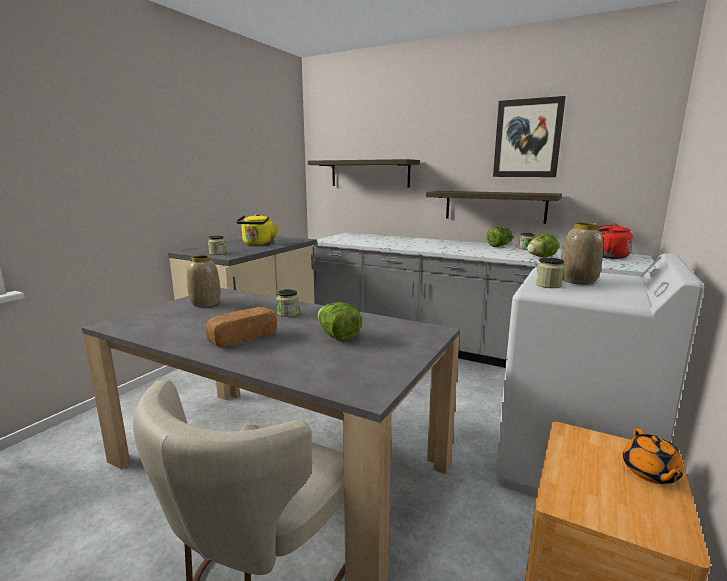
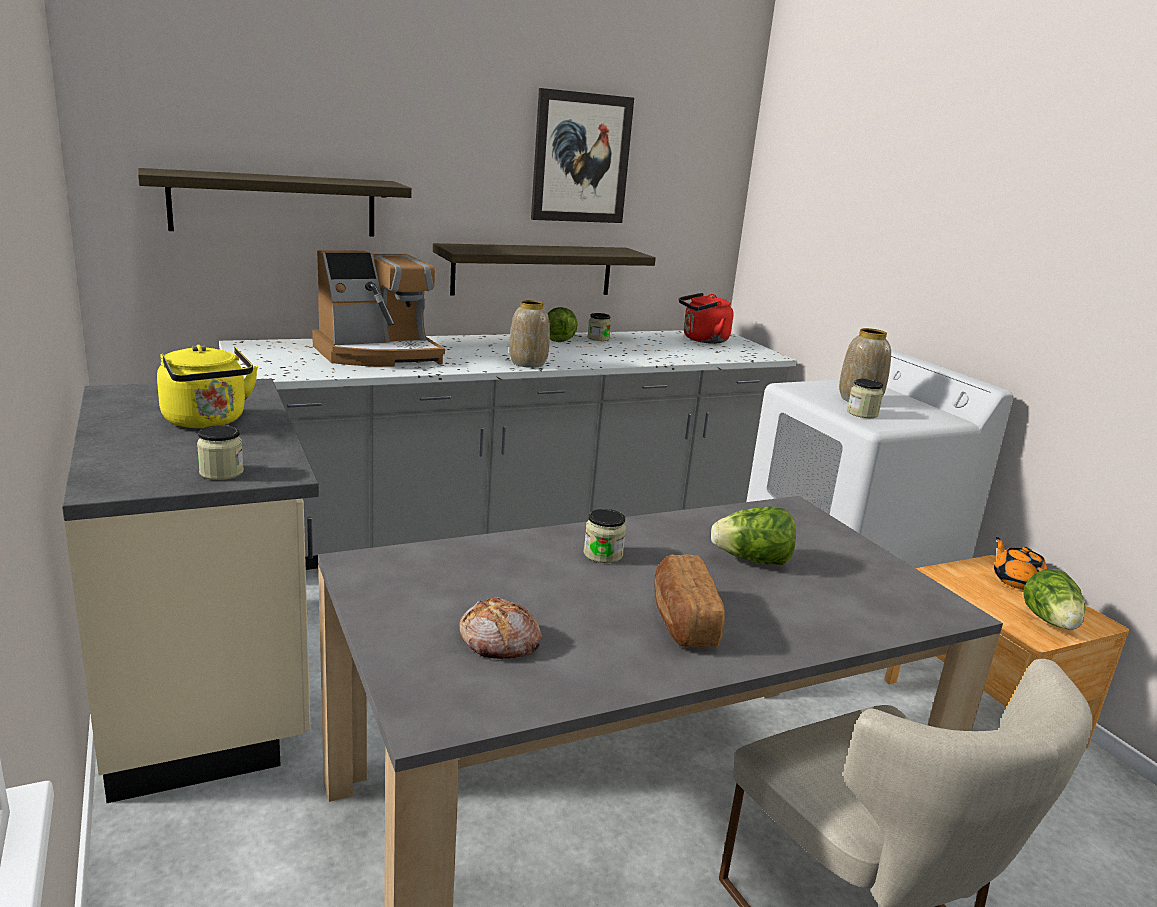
camera: 55 degrees left, 5 degrees up
(180, 319) = (500, 642): none -> bread
(205, 303) = (431, 596): vase -> vase (528, 363)
(388, 240) = (378, 354): none -> coffee machine
(540, 257) = (656, 355): lettuce -> lettuce (1051, 622)
(650, 473) = (1016, 581): orange teapot -> orange teapot turned 150 degrees counterclockwise

